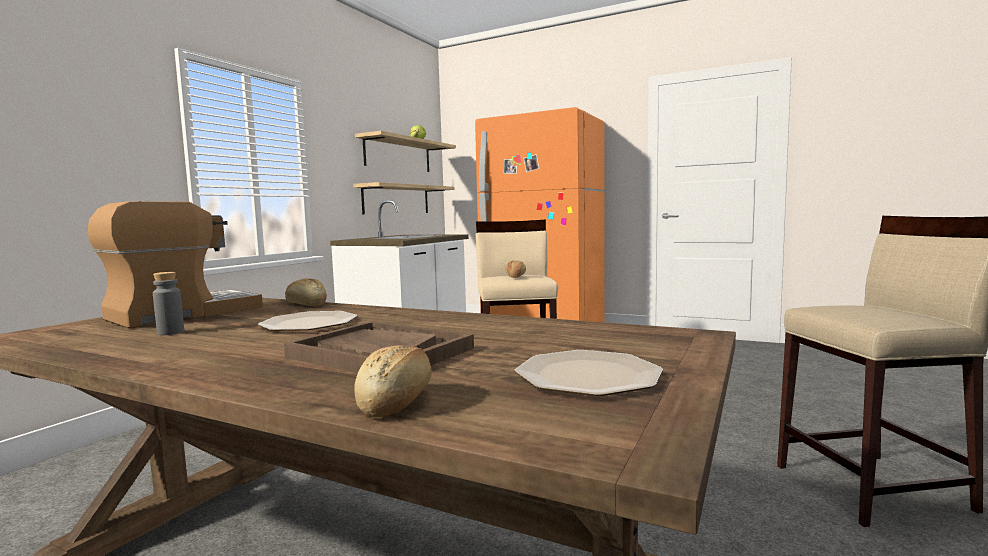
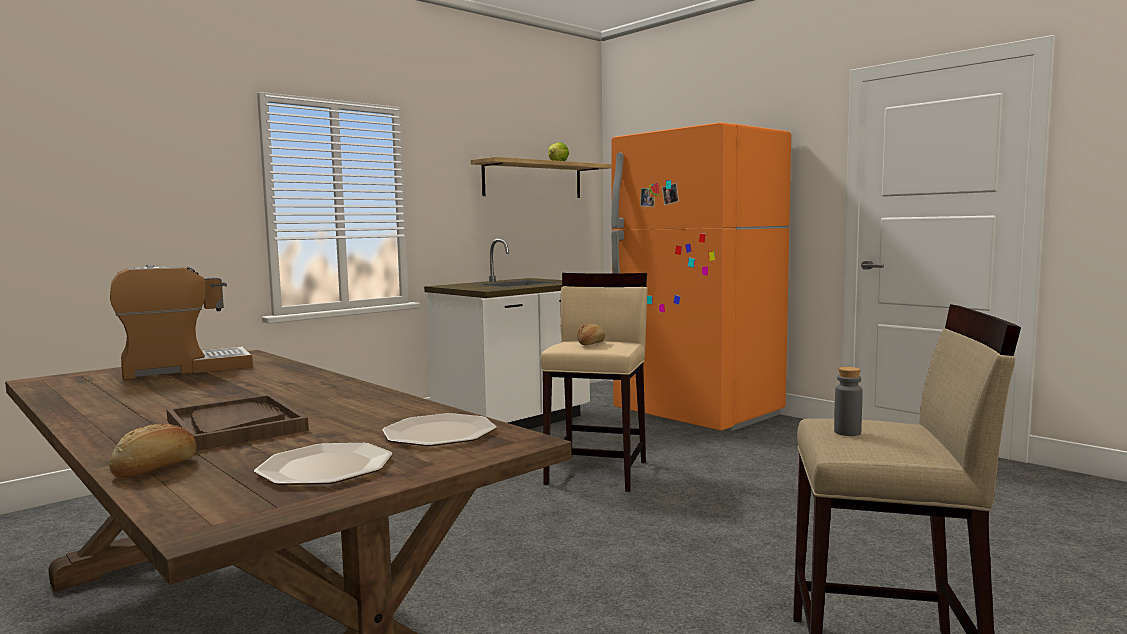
camera: 20 degrees right, 0 degrees up
(170, 332) = (142, 387): grey bottle -> grey bottle (847, 432)
(306, 304) = (291, 367): bread -> none
(308, 323) = (248, 389): plate -> plate (438, 433)
(396, 199) = (528, 234): shelf -> none

